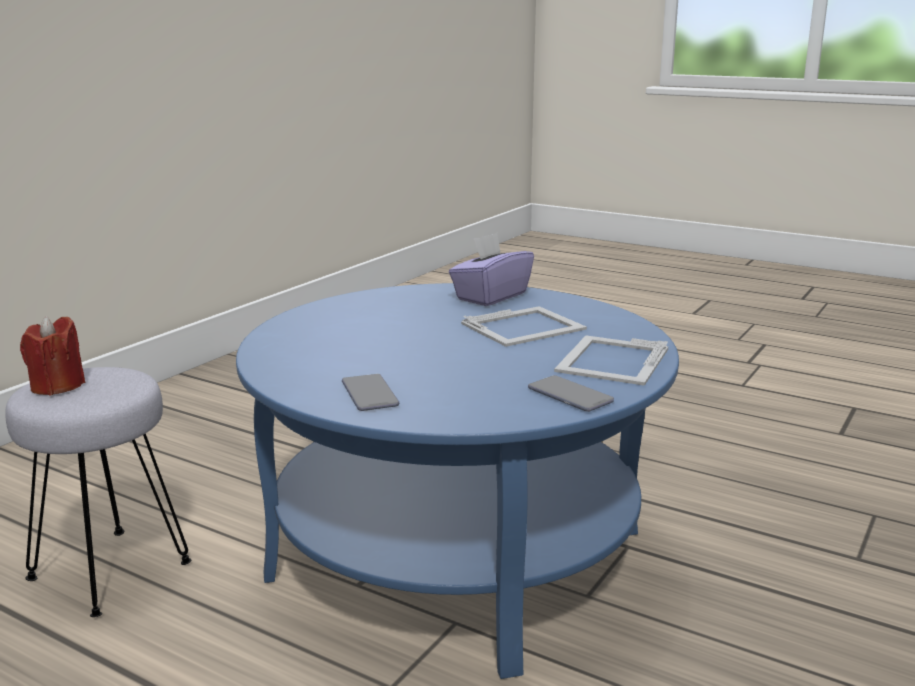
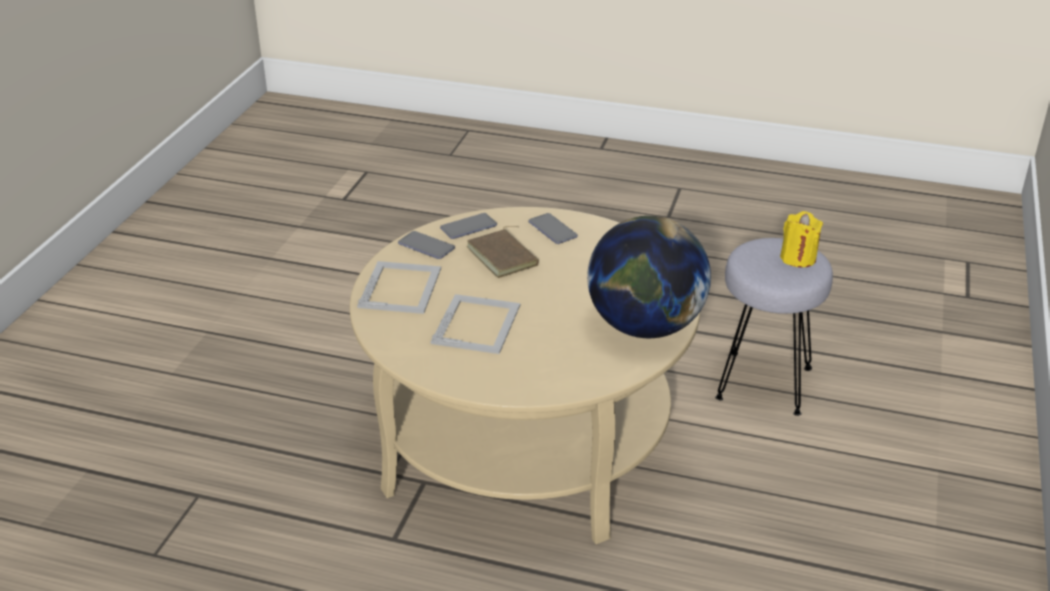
camera: 165 degrees right, 15 degrees up
(57, 386) = (798, 258): red candle -> yellow candle
(348, 309) = (645, 326): none -> globe
(456, 552) = (525, 442): blue coffee table -> beige coffee table
(460, 374) = (504, 256): none -> brown book
(490, 296) = (527, 373): purple tissue box -> none
(496, 411) = (468, 227): none -> phone
(525, 326) = (477, 323): picture frame -> picture frame turned 150 degrees clockwise

